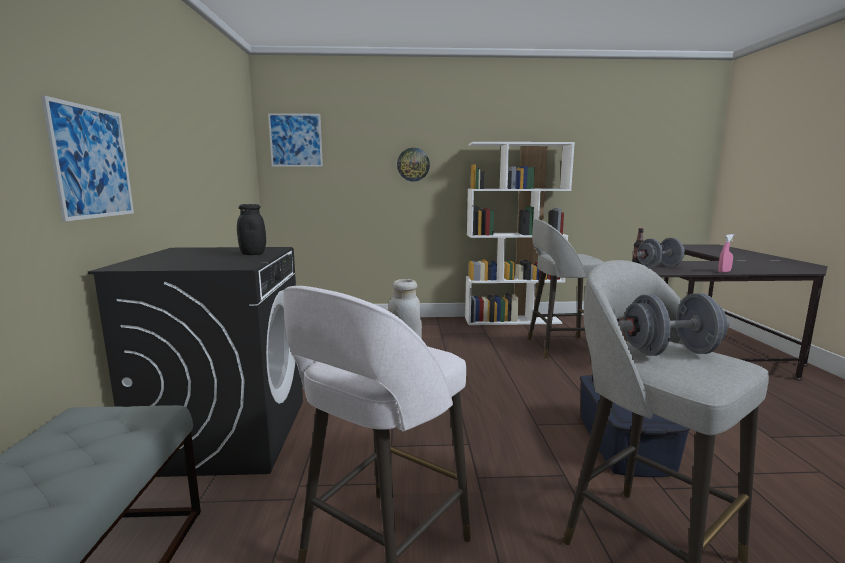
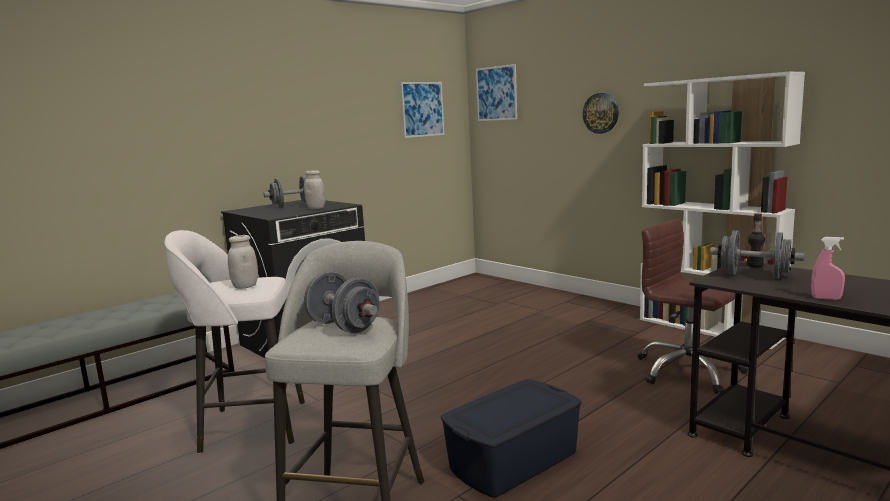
camera: 50 degrees right, 0 degrees up
(92, 162) = (235, 144): picture -> picture (422, 109)
(201, 255) = (293, 206): none -> grey dumbbell
(253, 254) = (316, 208): black jar -> white jar
(560, 348) = (688, 371): grey stool -> brown office chair

